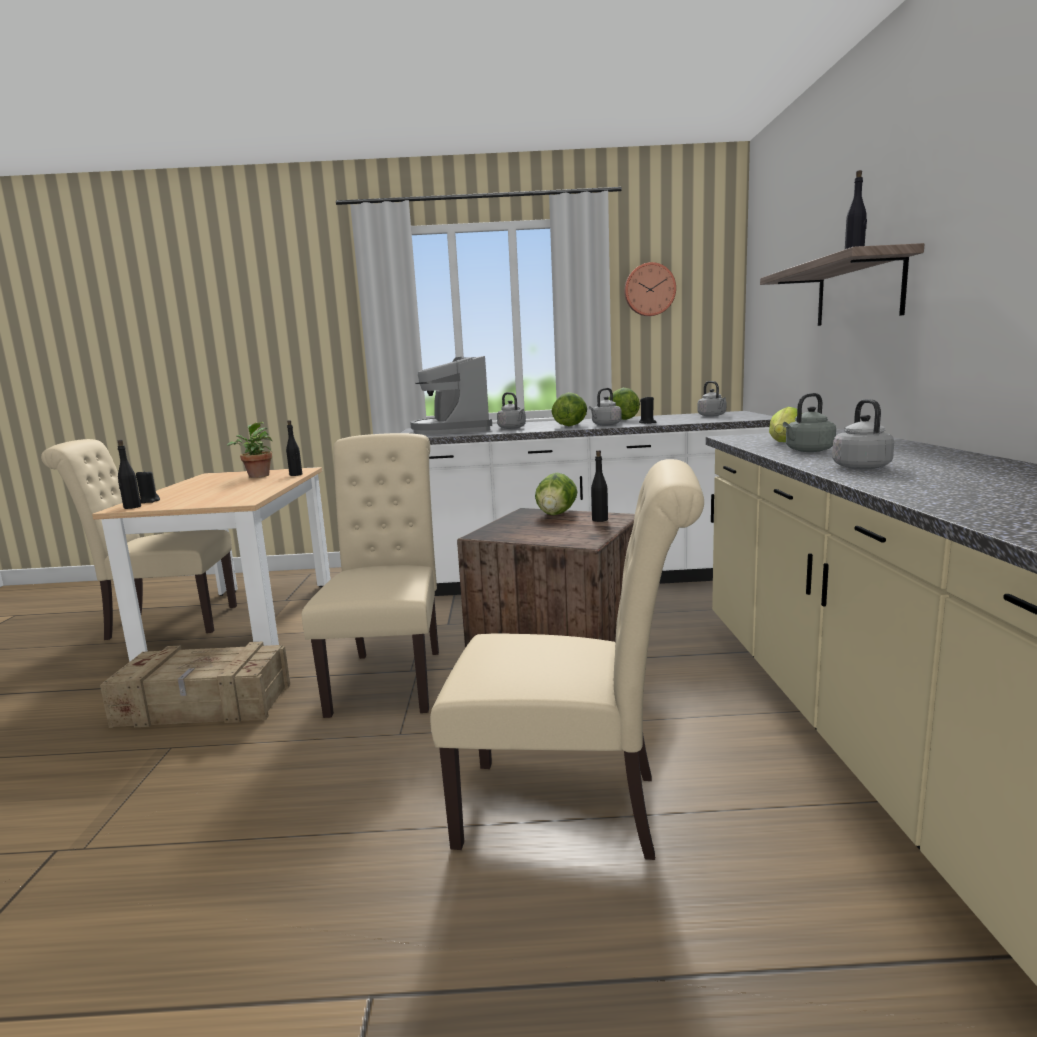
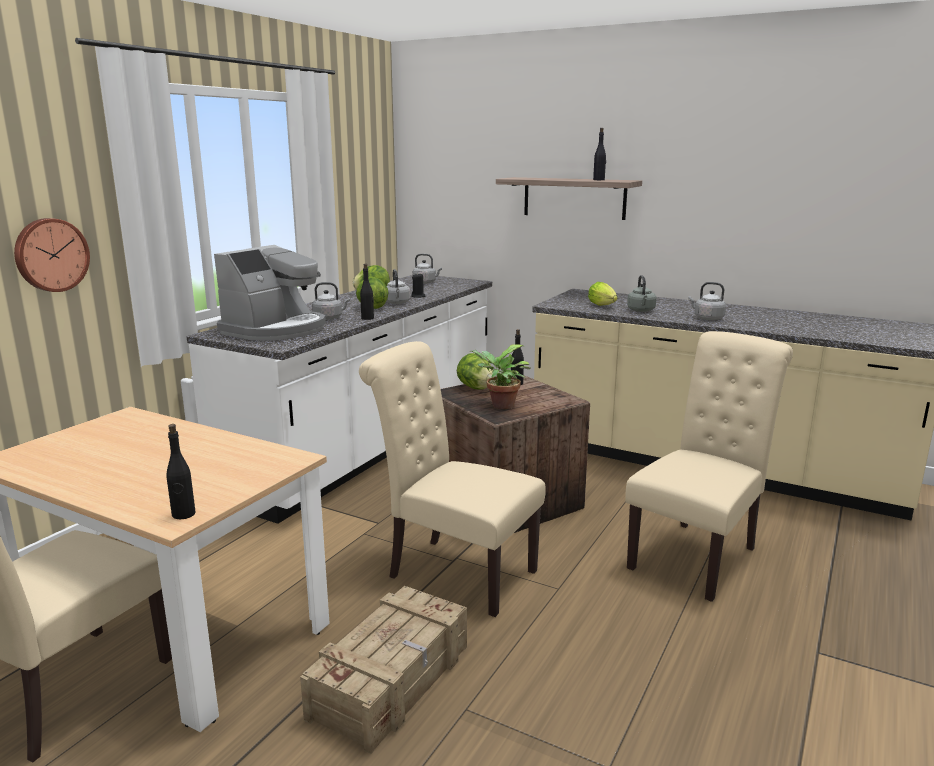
camera: 60 degrees left, 5 degrees up
(149, 501) = (159, 503): black candle -> none
(257, 476) = (106, 438): potted plant -> potted plant (500, 406)
(296, 475) = (161, 422): black bottle -> black bottle (367, 318)
(452, 430) = (276, 330): coffee machine -> coffee machine turned 75 degrees counterclockwise
(649, 290) = (343, 168): wall clock -> wall clock (50, 255)

